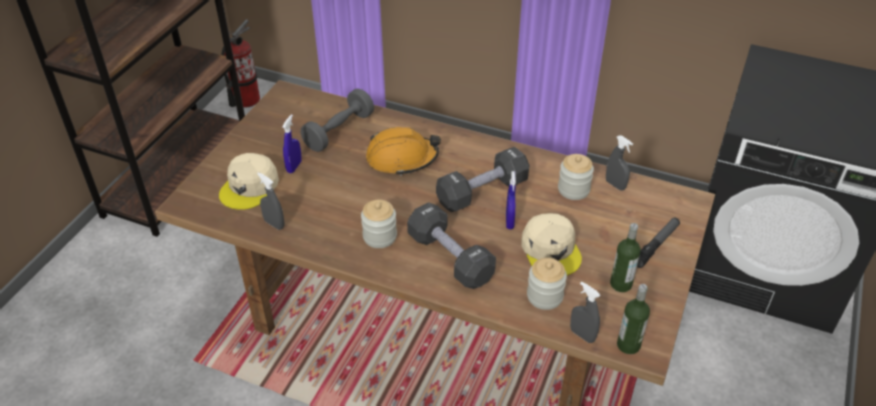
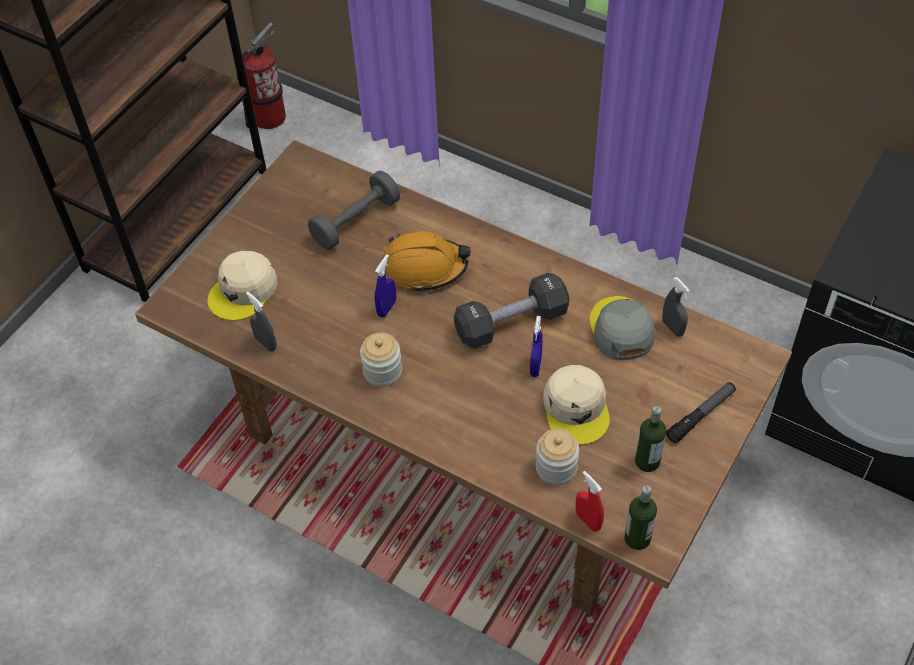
camera: 10 degrees right, 10 degrees up
(294, 167) = (297, 267): blue spray bottle -> blue spray bottle (386, 308)
(450, 258) = (458, 407): black dumbbell -> none
(573, 189) = (621, 329): jar -> grey cap
(582, 335) = (588, 520): grey spray bottle -> red spray bottle

